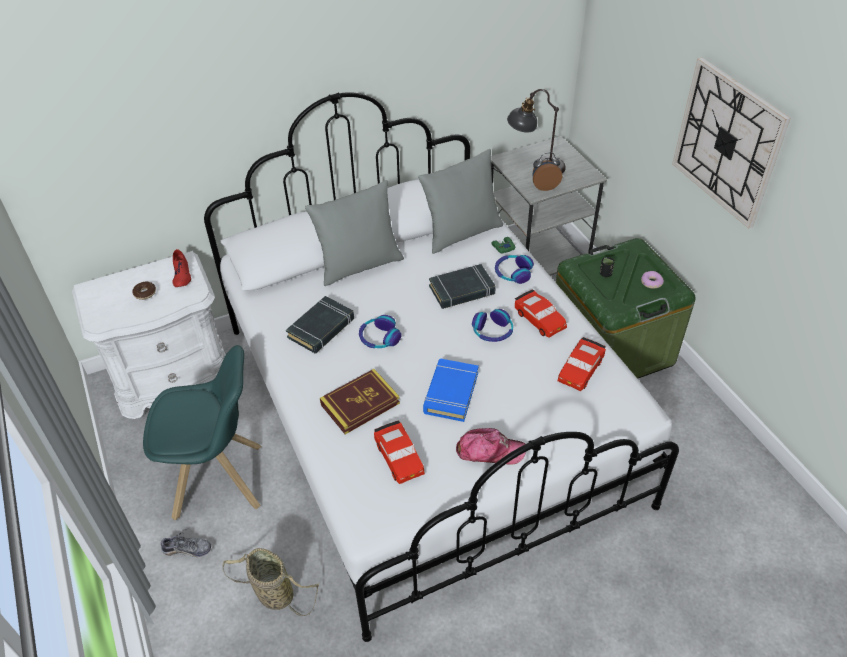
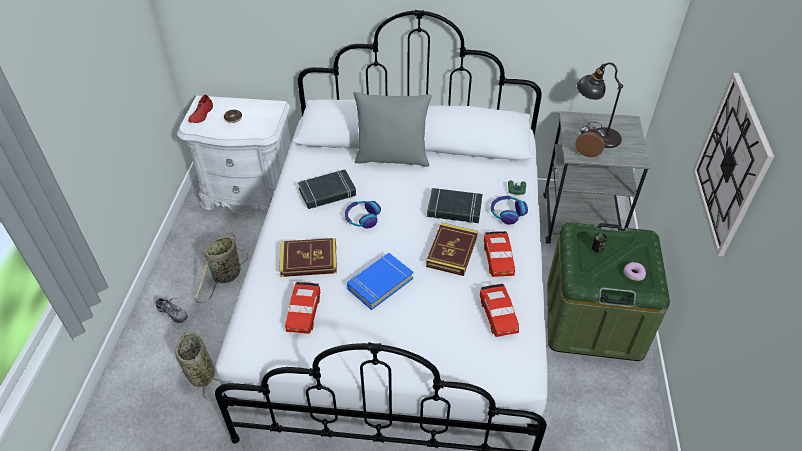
camera: 30 degrees right, 0 degrees up
(181, 275) = (266, 115): red shoe -> red shoe (201, 115)
(219, 480) = (226, 277): turquoise chair -> basket
(461, 233) = (491, 164): grey pillow -> none
(489, 451) = (372, 342): cap -> none
(492, 331) = (452, 251): headphones -> book
(580, 369) = (498, 315): red toy car -> red toy car turned 75 degrees counterclockwise

